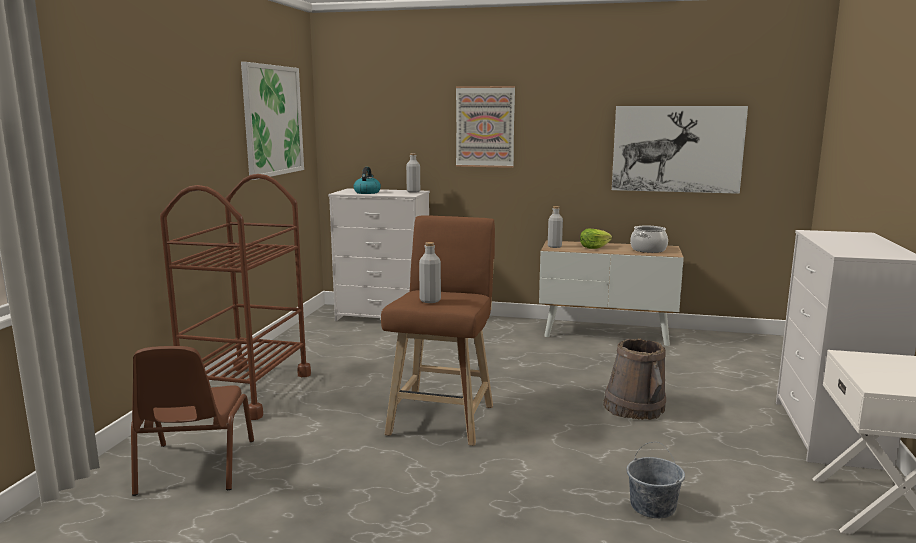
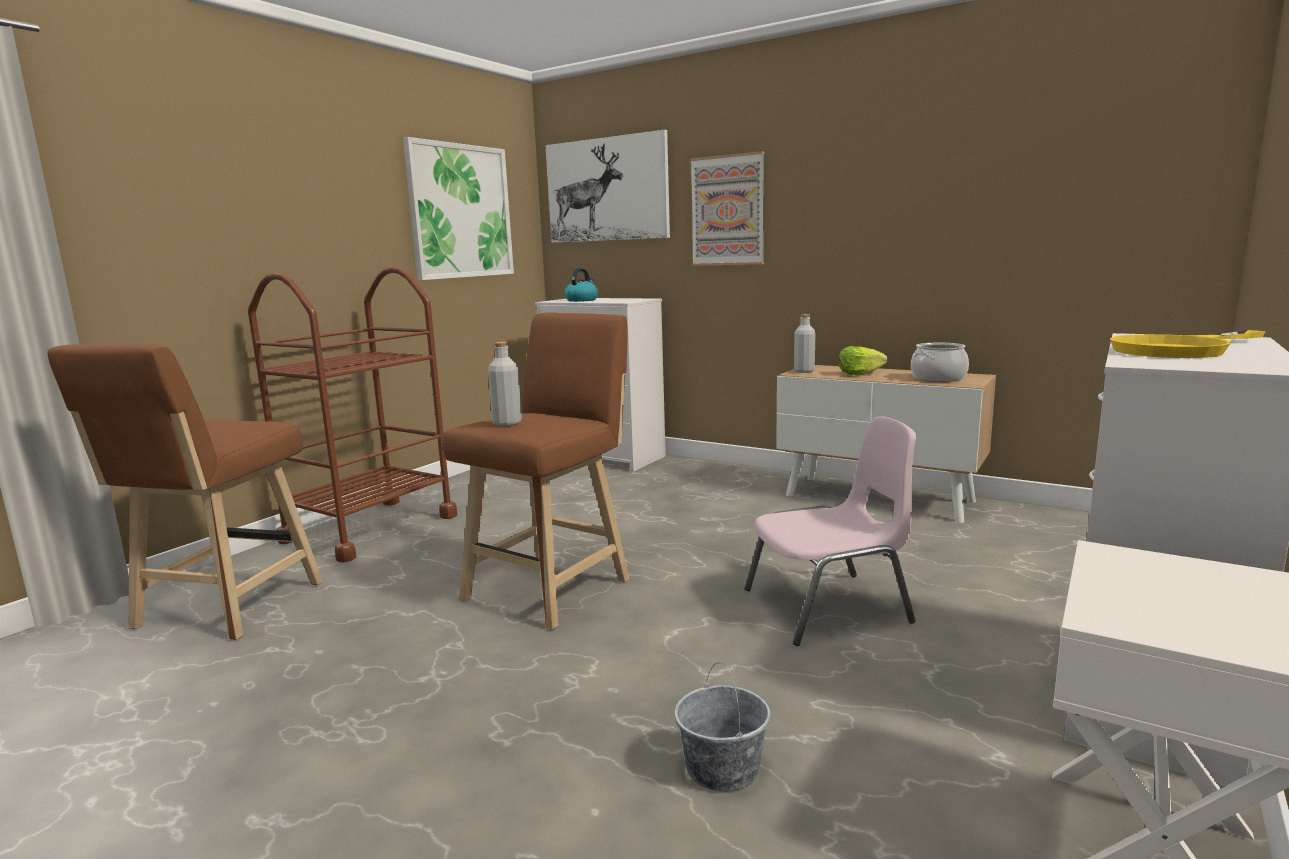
camera: 20 degrees right, 0 degrees up
(194, 467) = (223, 609): brown chair -> brown stool
(413, 191) = (638, 299): grey bottle -> none
(634, 407) = (829, 606): brown bucket -> pink chair
(677, 149) = (995, 226): picture -> picture (607, 190)
(849, 243) = (1180, 349): none -> yellow frying pan

